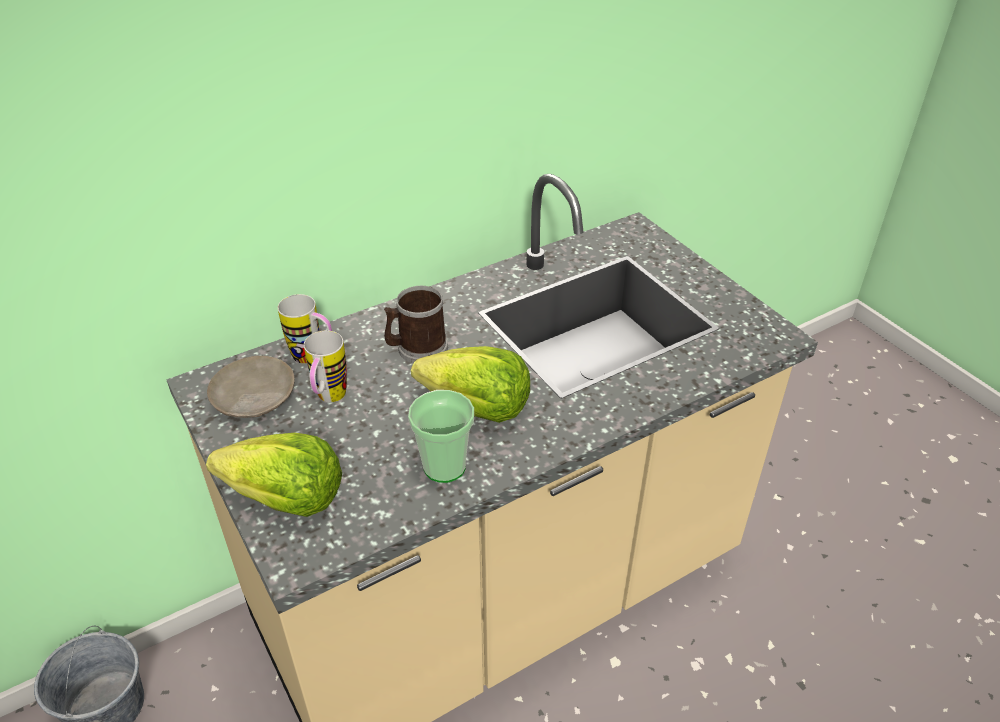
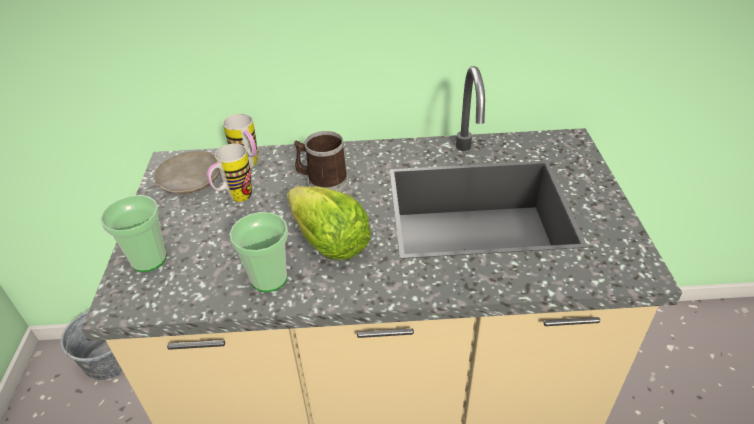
camera: 30 degrees right, 0 degrees up
(285, 499) = (148, 259): lettuce -> cup

